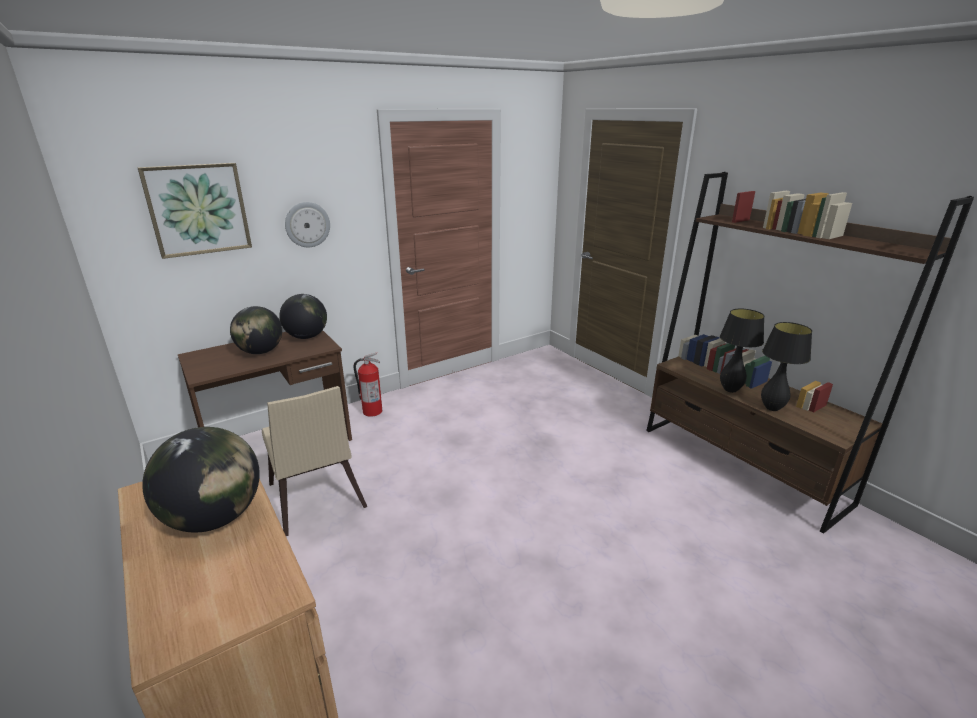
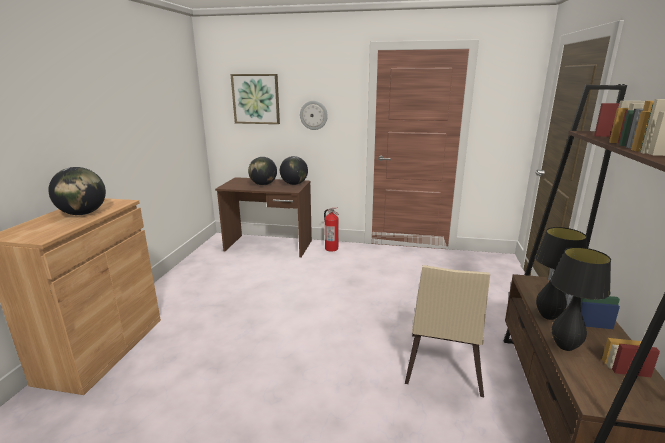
camera: 45 degrees right, 5 degrees down
(316, 500) = (246, 276): beige chair -> beige chair (442, 367)

